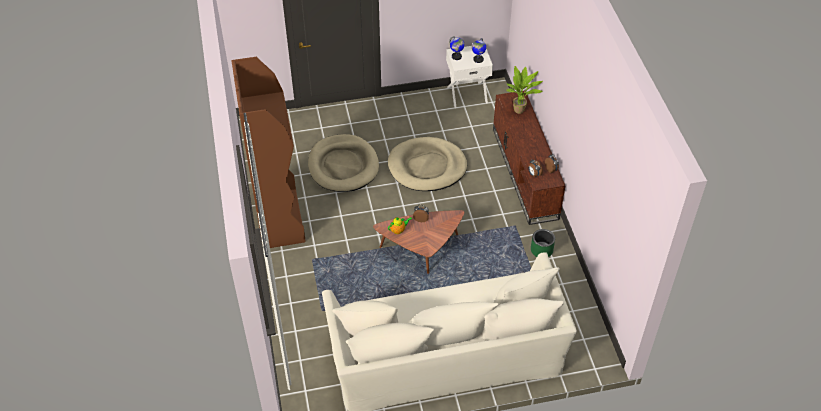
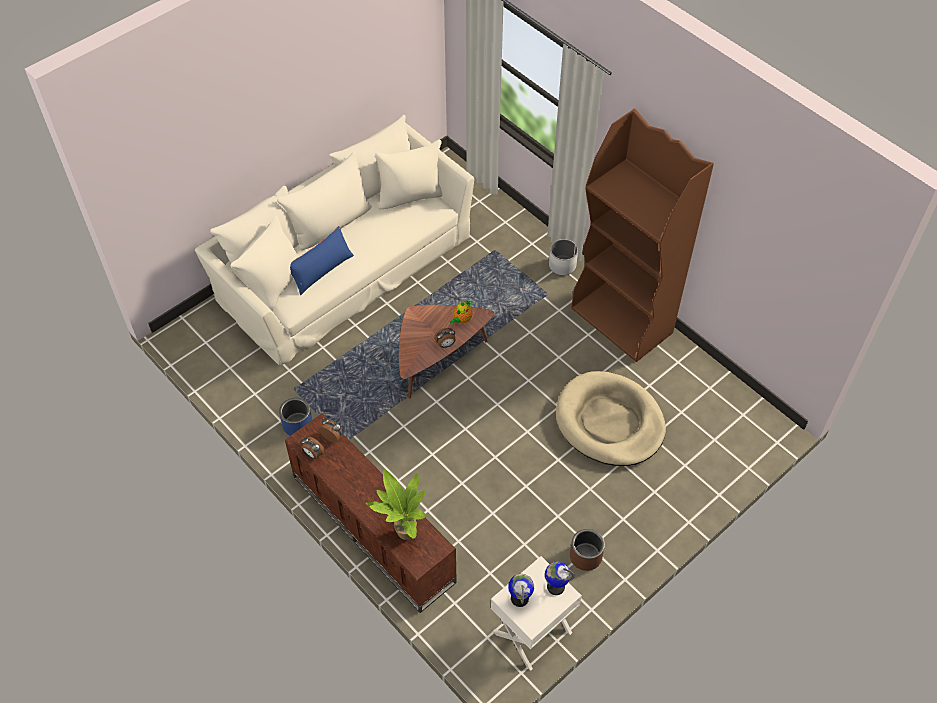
camera: 150 degrees right, 5 degrees up
(283, 275) = (562, 265): none -> white planter
(414, 112) = (585, 556): none -> brown planter
(427, 167) = (505, 473): beige dog bed -> none
(479, 300) = (321, 270): none -> blue pillow
(542, 250) = (297, 425): green planter -> blue planter

